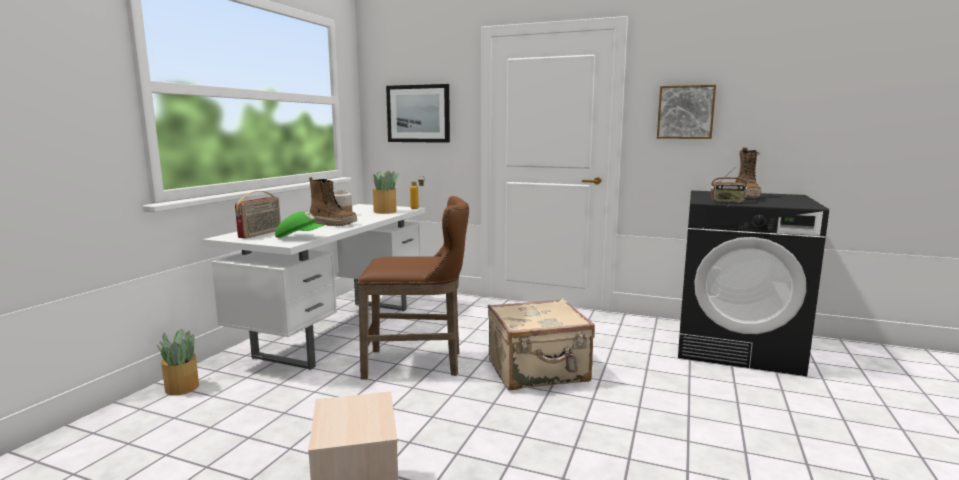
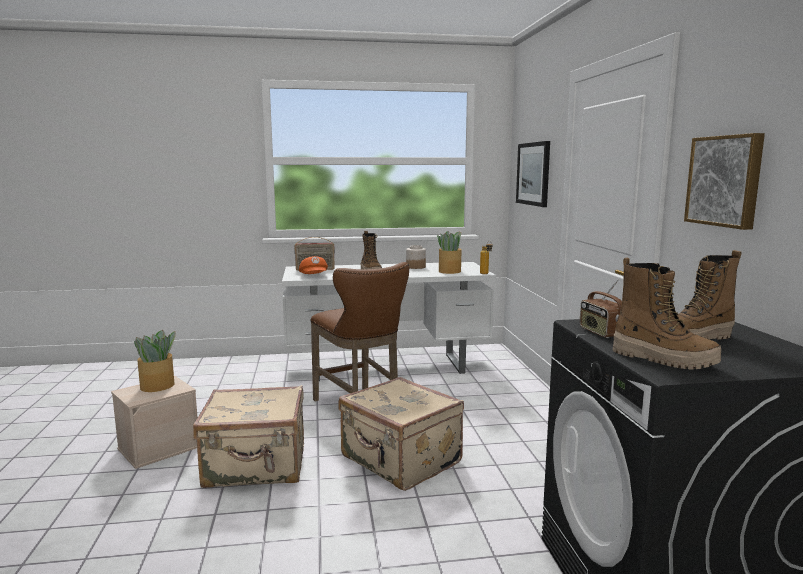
camera: 60 degrees right, 0 degrees up
(182, 387) = (259, 361): potted plant -> potted plant (158, 386)
(300, 237) = (314, 276): green cap -> orange cap
(483, 438) = (256, 466): none -> beige suitcase
(784, 203) = (663, 359): none -> boot

